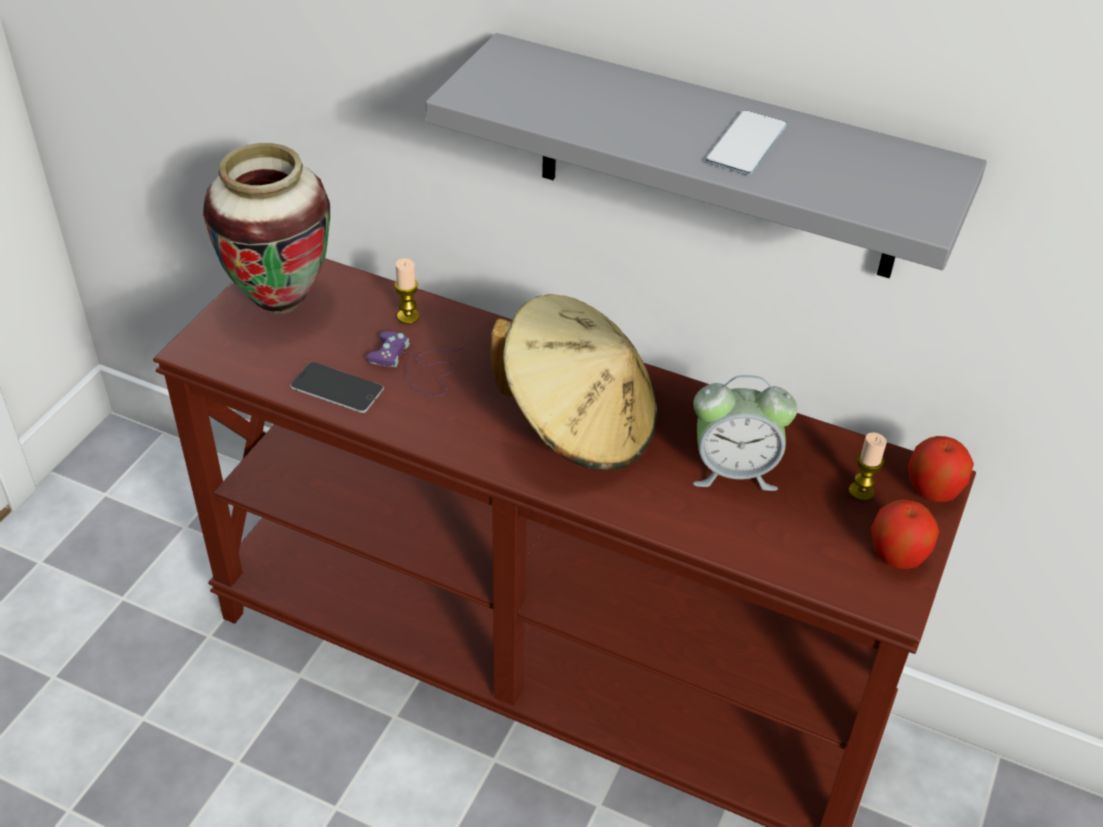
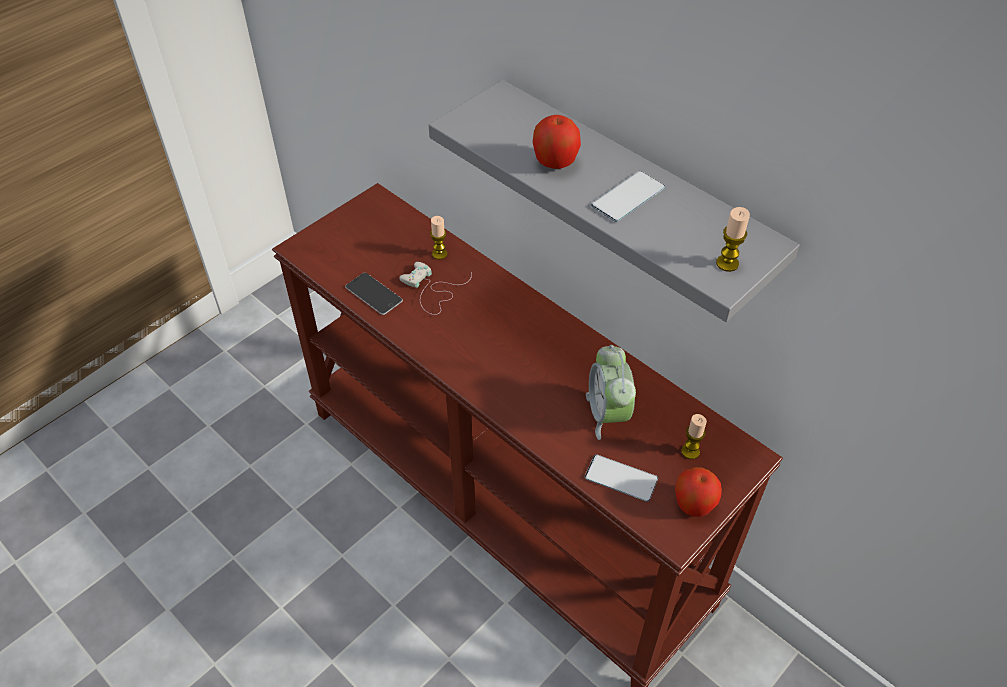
camera: 20 degrees right, 5 degrees up
(281, 302) = (364, 226): vase -> none
(420, 366) = (432, 290): purple game controller -> white game controller
(578, 423) = (517, 355): beige hat -> none
(734, 470) = (607, 414): alarm clock -> alarm clock turned 60 degrees clockwise
(790, 547) = (621, 478): none -> phone
(915, 197) = (727, 263): none -> candle
(933, 489) = (743, 463): apple -> apple (555, 162)

